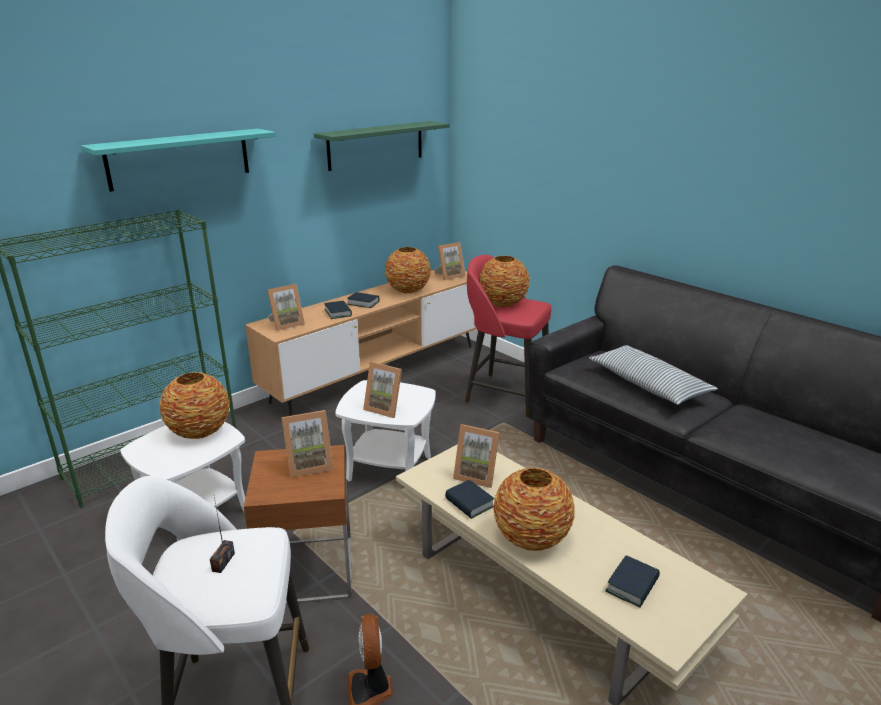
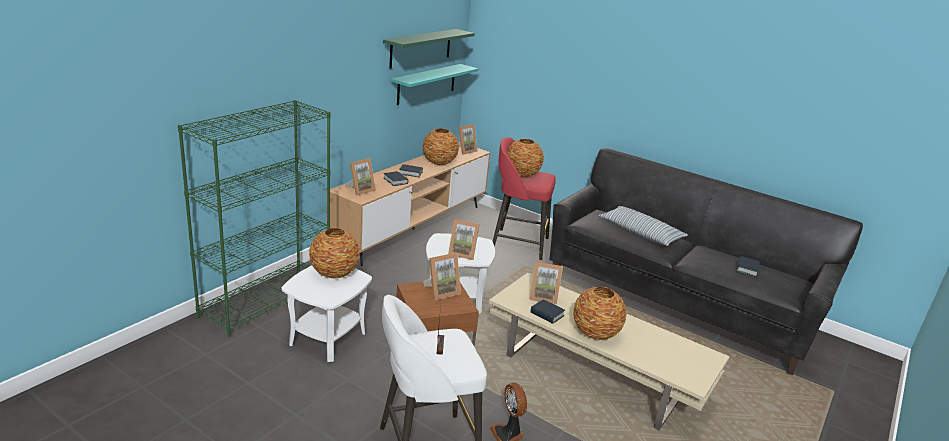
camera: 15 degrees left, 0 degrees up
(179, 159) = (298, 60): turquoise shelf -> turquoise shelf (426, 84)
(632, 585) = (665, 356): book -> book (747, 269)

